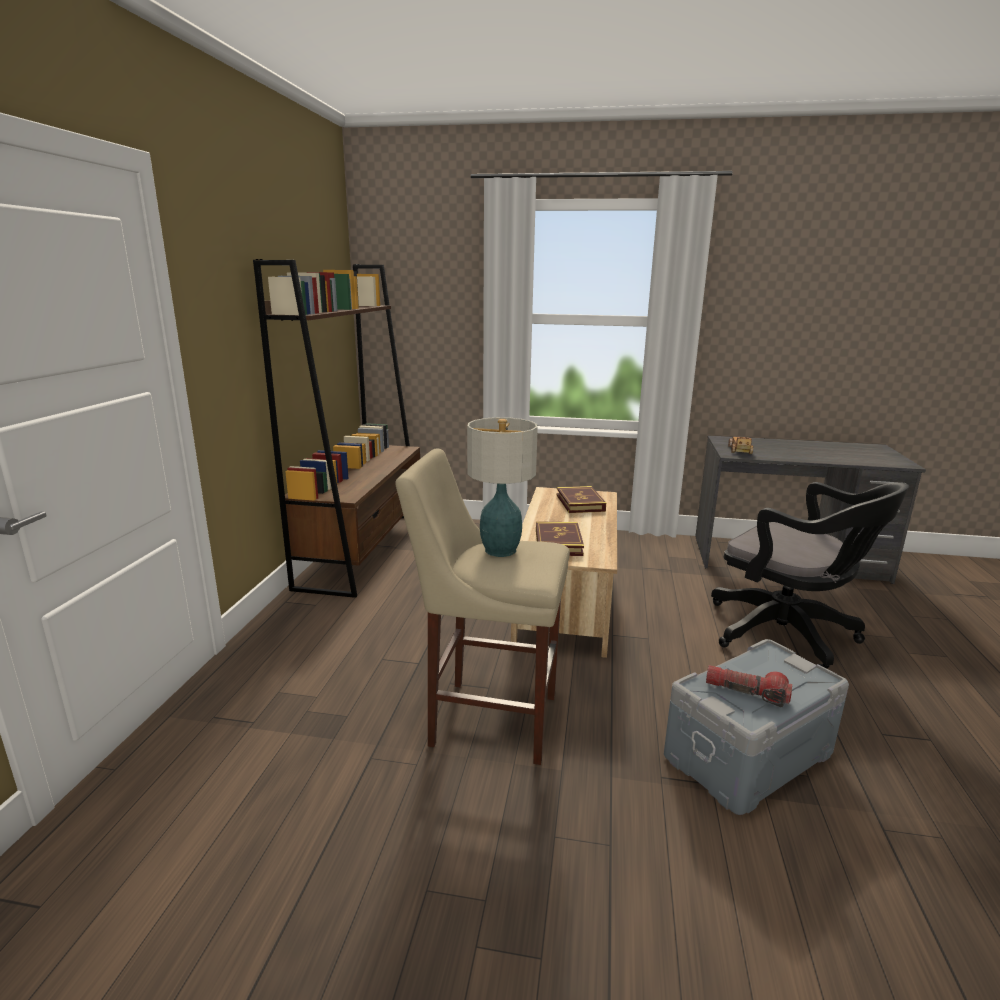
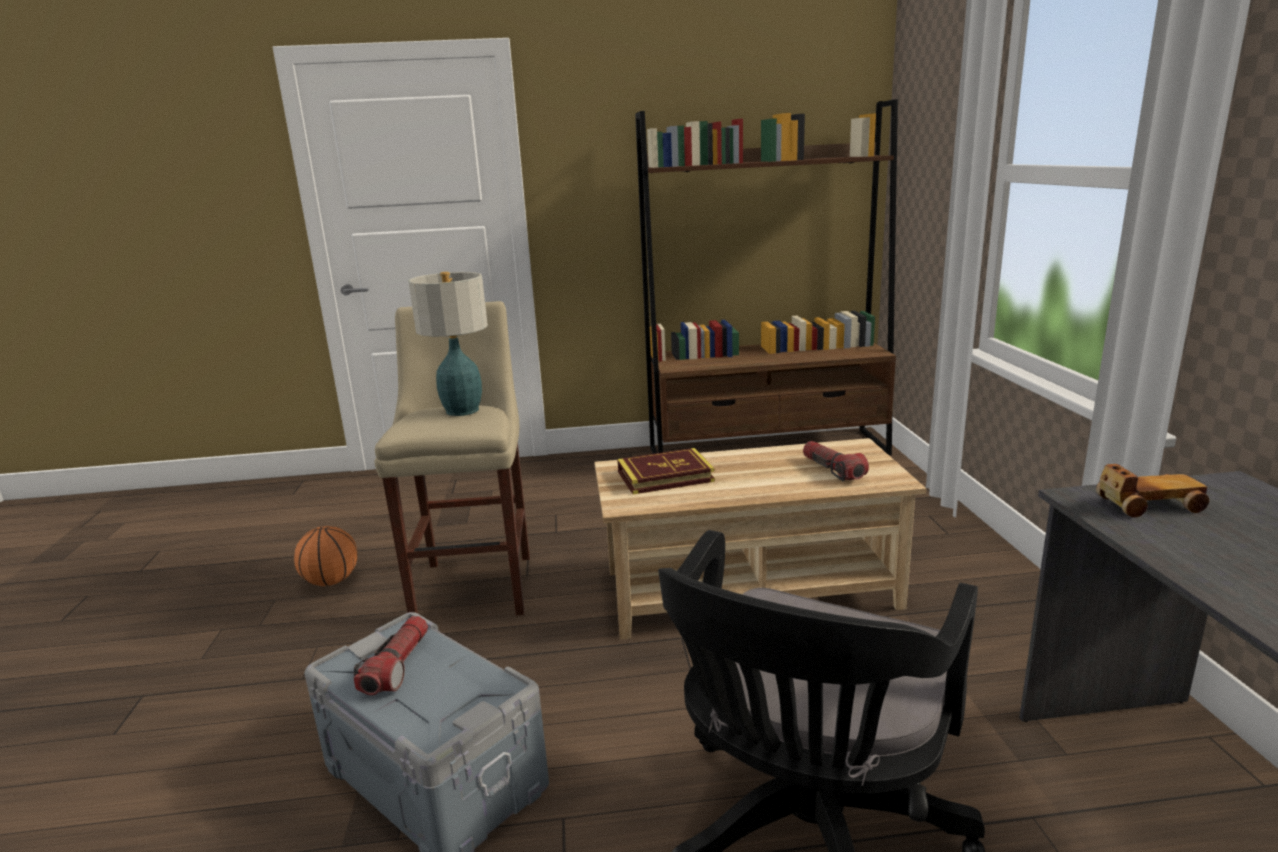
camera: 75 degrees right, 0 degrees up
(413, 832) = (331, 581): none -> basketball
(580, 503) = (832, 470): book -> flashlight

